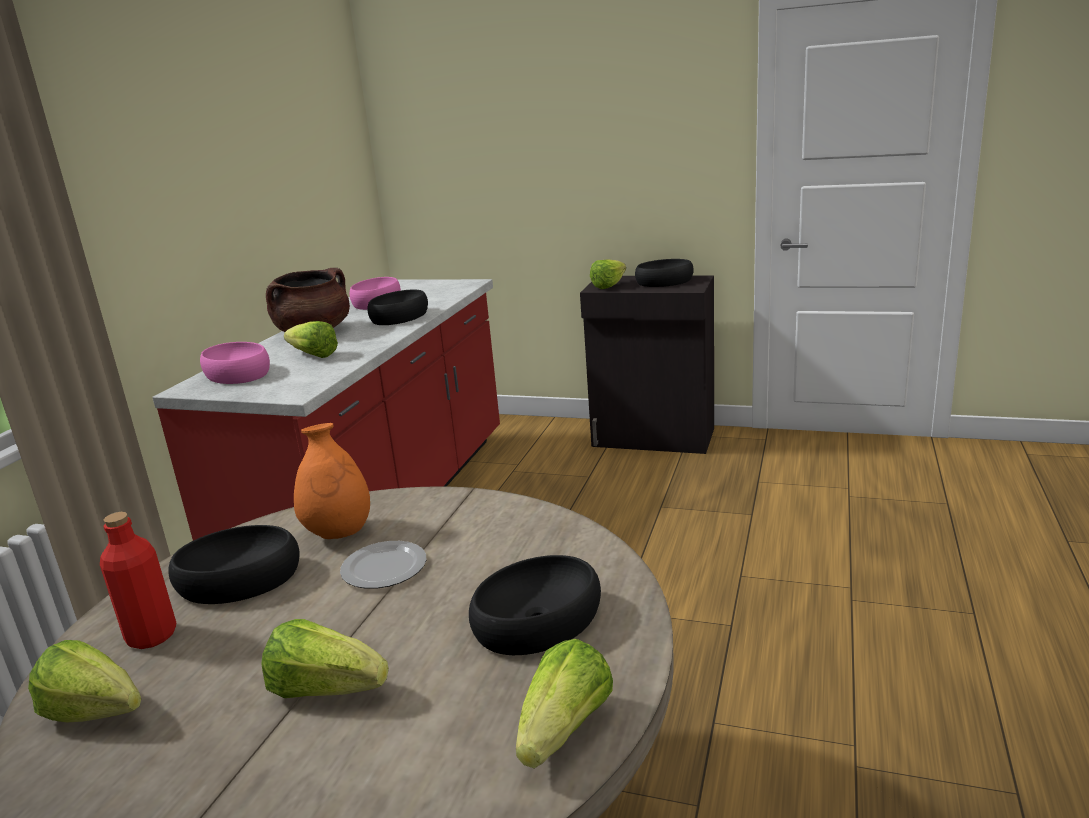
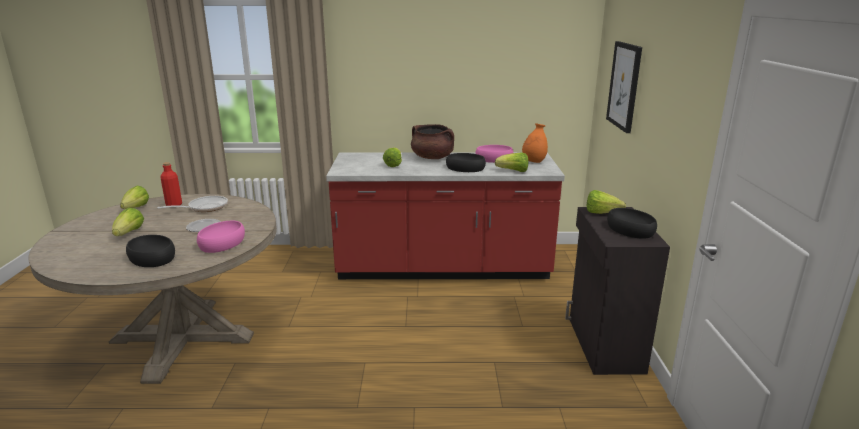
camera: 70 degrees right, 0 degrees up
(236, 374) = (366, 158): pink bowl -> pink bowl (222, 243)
(238, 580) = (204, 207): black bowl -> frying pan
(339, 533) = (235, 215): orange vase -> orange vase (534, 162)
(492, 145) = (624, 86): none -> picture
(565, 730) = (84, 270): lettuce -> lettuce (513, 171)

